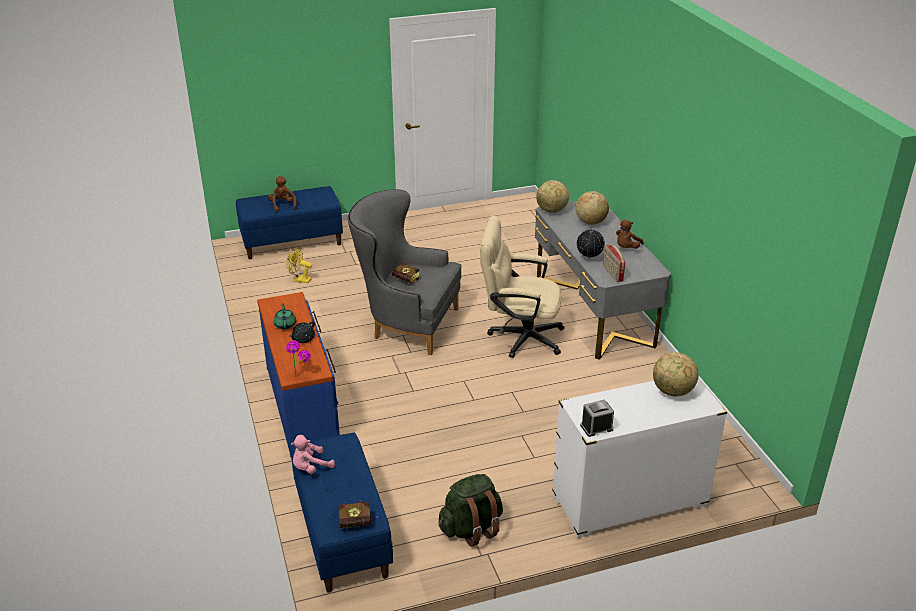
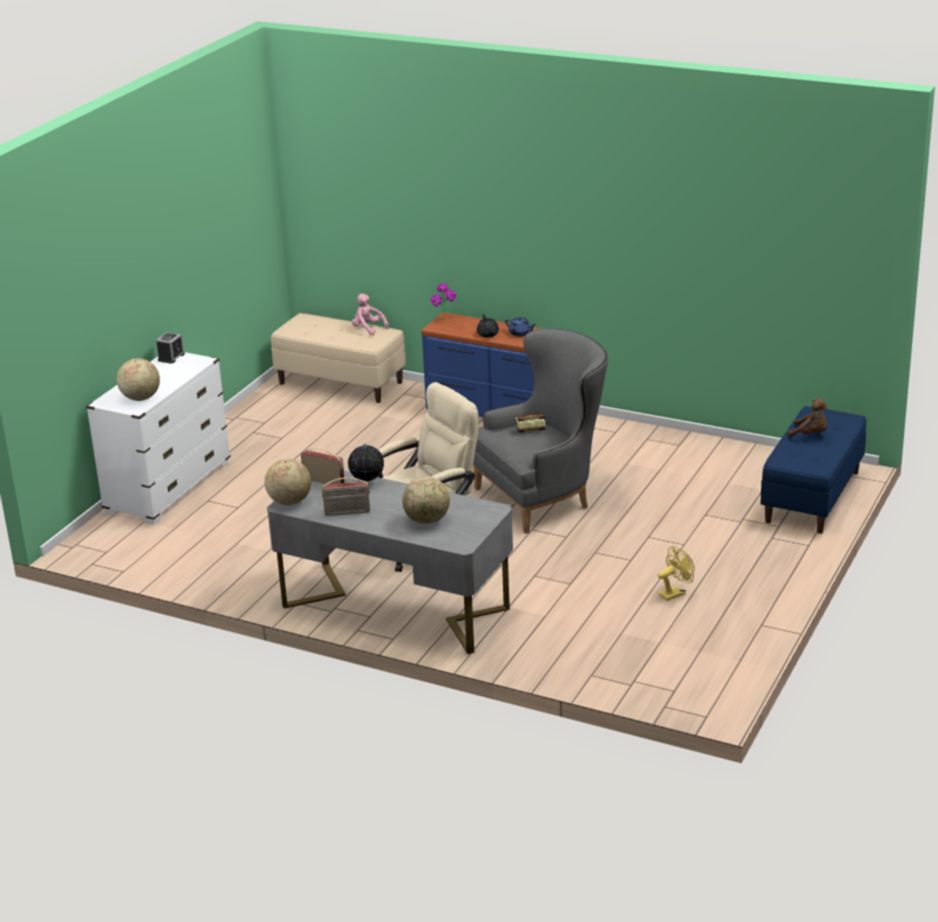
camera: 135 degrees right, 5 degrees down
(285, 324) = (520, 333): green teapot -> blue teapot
(299, 280) = (716, 474): yellow fan -> yellow fan (675, 593)
(310, 467) = (368, 329): pink plush toy -> pink plush toy turned 60 degrees counterclockwise
(341, 533) = (341, 383): blue bench -> beige bench
(359, 523) = (292, 327): book -> none
(471, 528) = (262, 423): green backpack -> none
(551, 211) = (489, 511): globe -> globe (289, 501)
(626, 248) = (347, 512): brown plush toy -> radio

